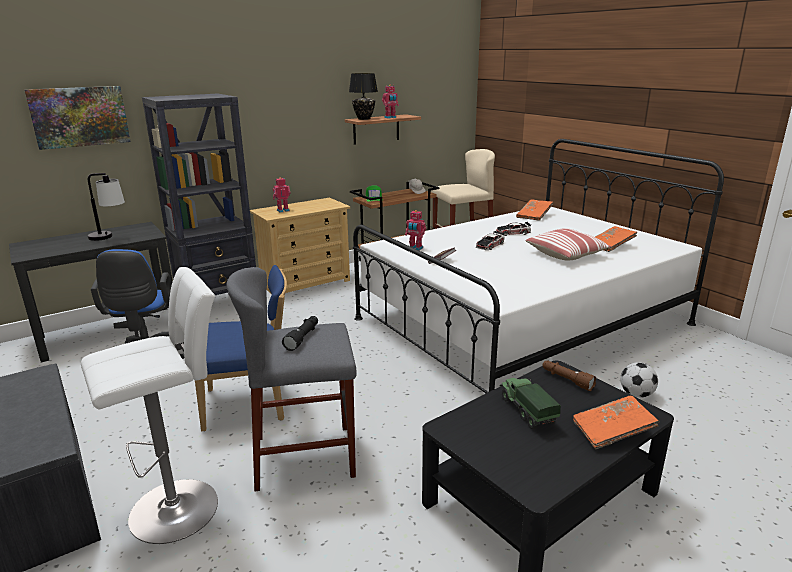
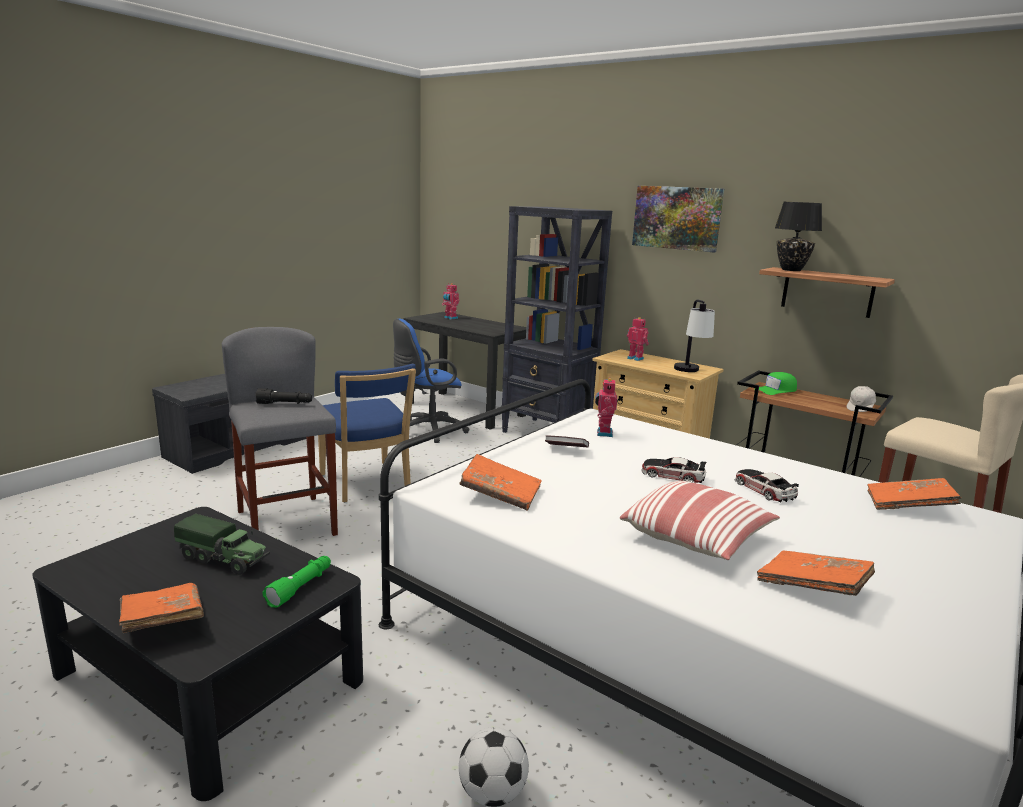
camera: 70 degrees right, 5 degrees down
(79, 116) = (504, 219): picture -> picture (677, 218)
(110, 238) = (476, 326): table lamp -> table lamp (690, 372)
(181, 506) = (222, 489): white stool -> none
(390, 117) = (832, 275): toy robot -> toy robot (450, 318)
(509, 286) = (500, 494): none -> orange book
(526, 410) = (224, 560): toy truck -> toy truck turned 60 degrees clockwise
(566, 380) = (301, 587): brown flashlight -> green flashlight

